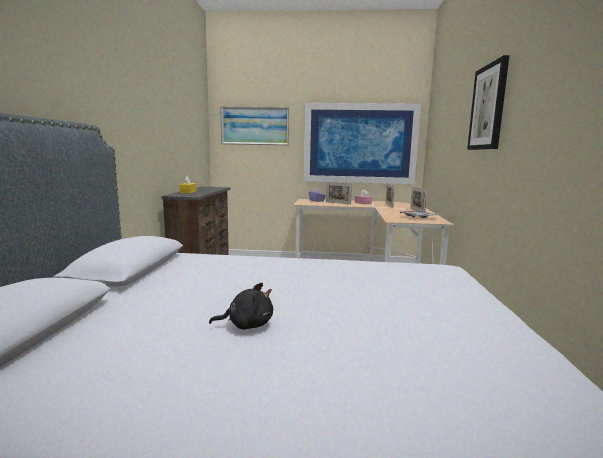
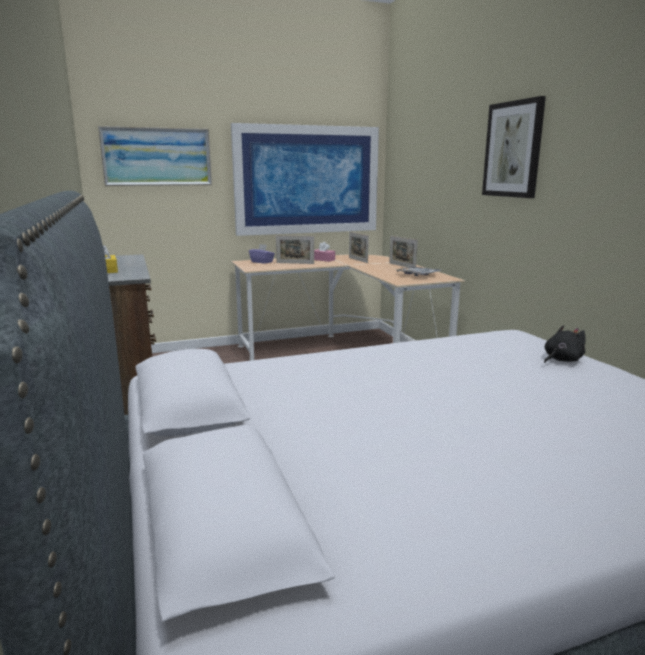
camera: 25 degrees left, 5 degrees up
(247, 325) = (453, 435): black plush toy -> black plush toy (561, 360)

